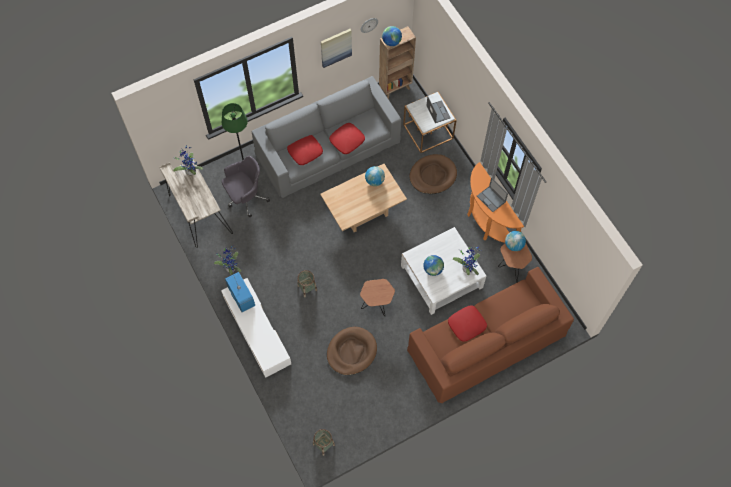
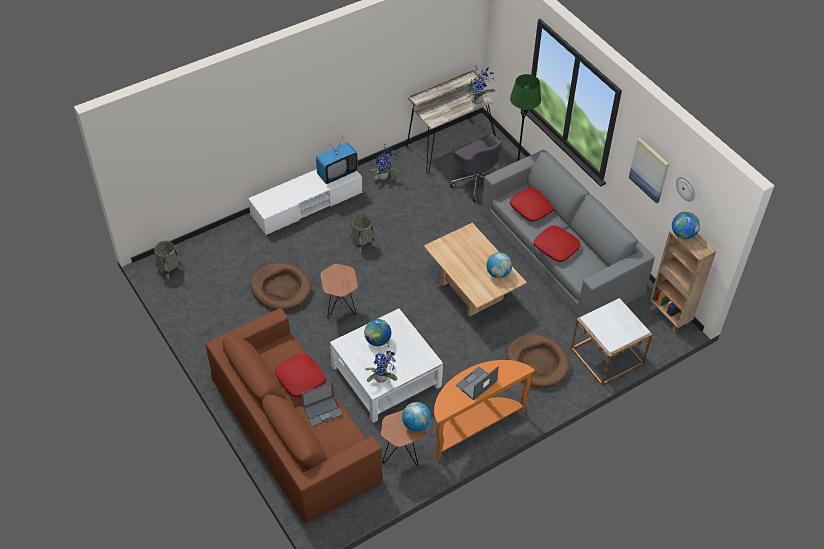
camera: 85 degrees right, 15 degrees down
(438, 111) = (616, 333): laptop -> laptop (323, 411)

